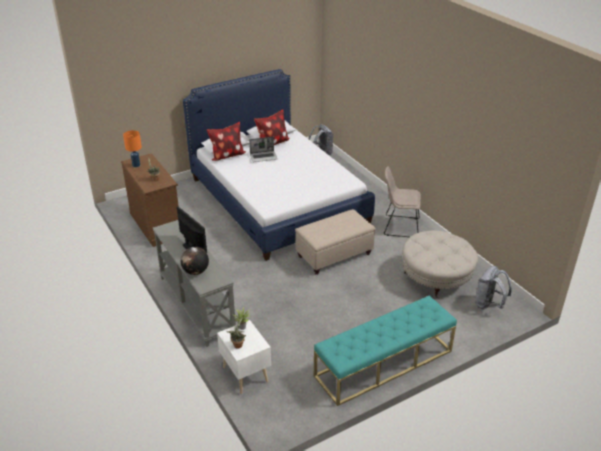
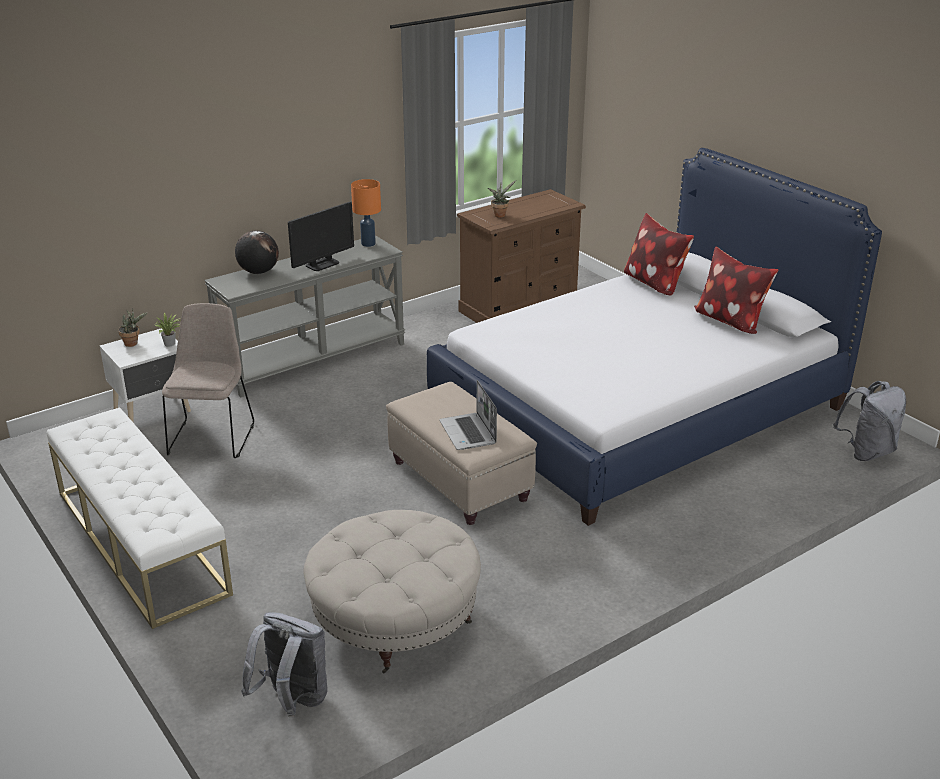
camera: 85 degrees right, 5 degrees down
(136, 165) = (539, 199): orange table lamp -> orange table lamp (367, 244)
(263, 157) = (666, 316): laptop -> laptop (469, 433)
(383, 363) = (140, 541): turquoise bench -> white bench
(399, 226) = (587, 568): beige chair -> beige chair (212, 437)

